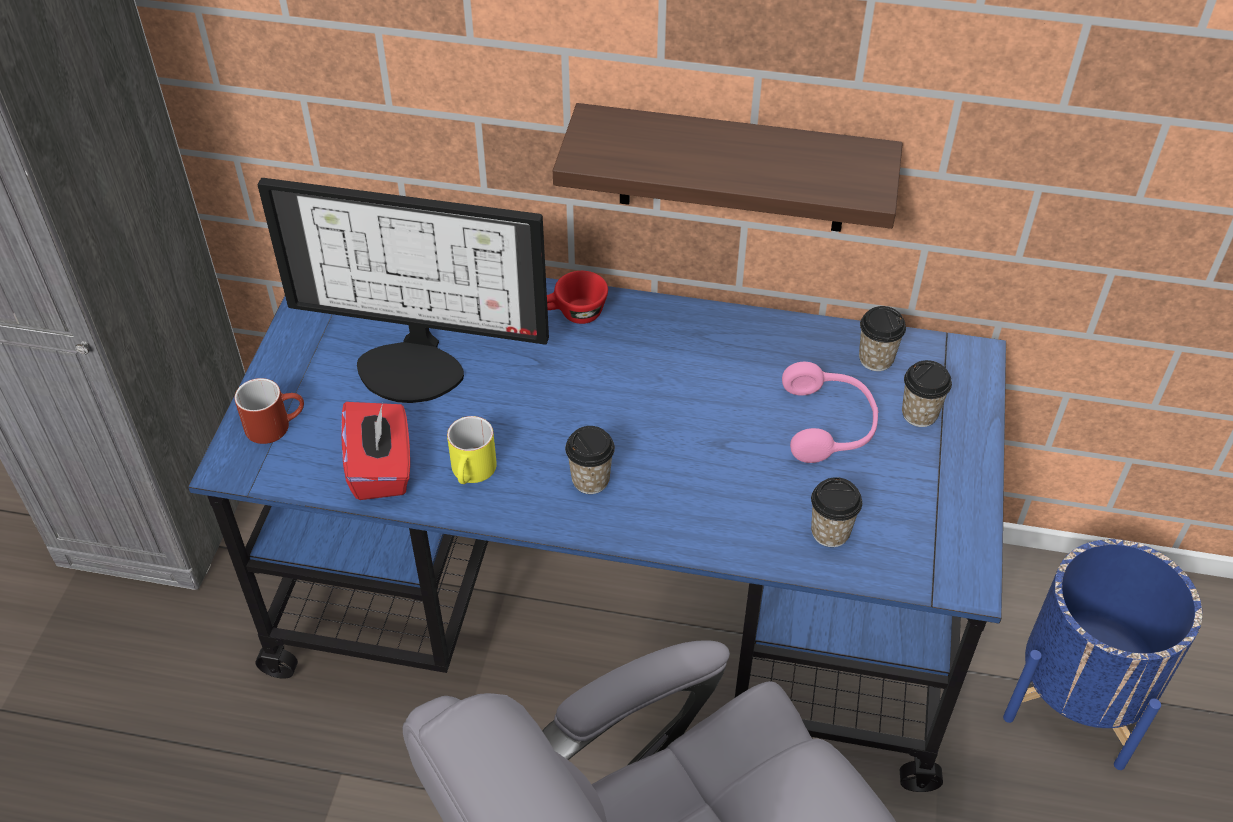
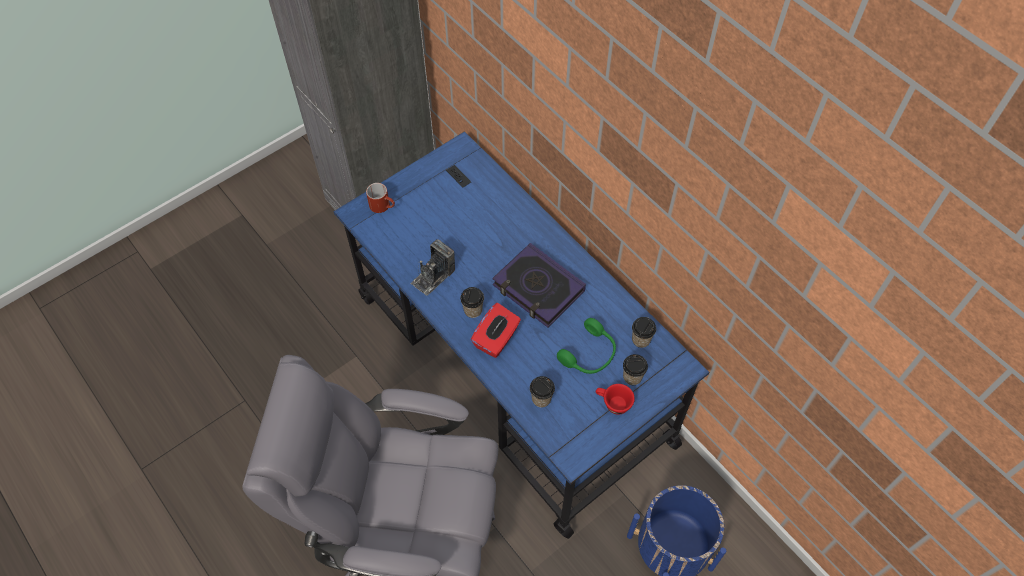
camera: 40 degrees right, 10 degrees up
(381, 468) = (403, 251): red tissue box -> red tissue box (496, 339)
(415, 363) = (455, 213): monitor -> none
(473, 473) = (433, 276): yellow mug -> camera
(574, 314) = (536, 233): red cup -> red cup (612, 403)
(658, 386) = (538, 288): none -> book
(733, 169) = (617, 216): shelf -> none
(829, 424) = (589, 354): pink headphones -> green headphones

